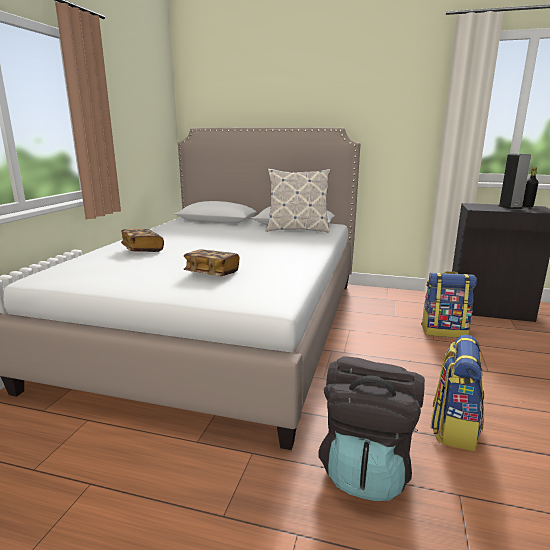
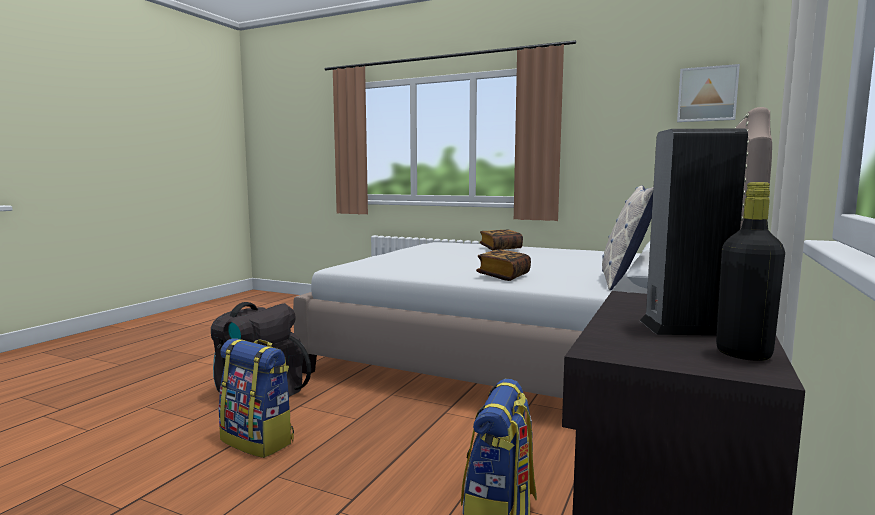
camera: 100 degrees right, 10 degrees down
(161, 94) = (707, 94): none -> picture
(212, 273) = (422, 259): book -> book (503, 276)

